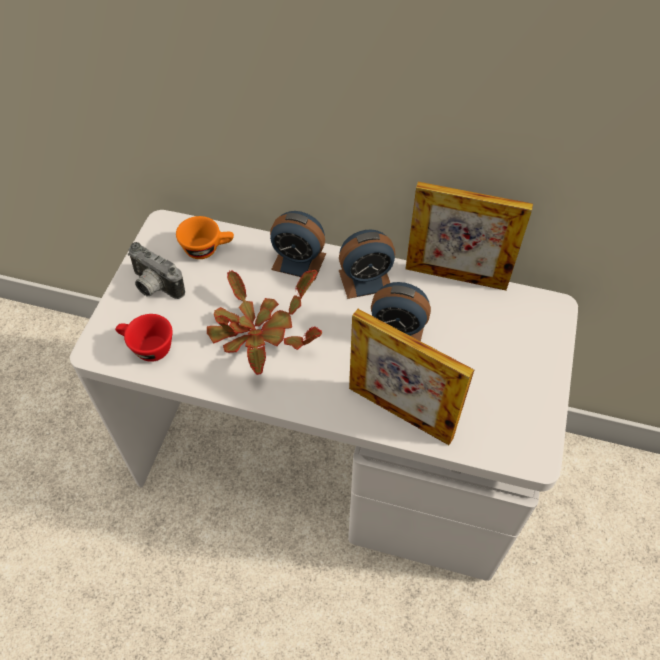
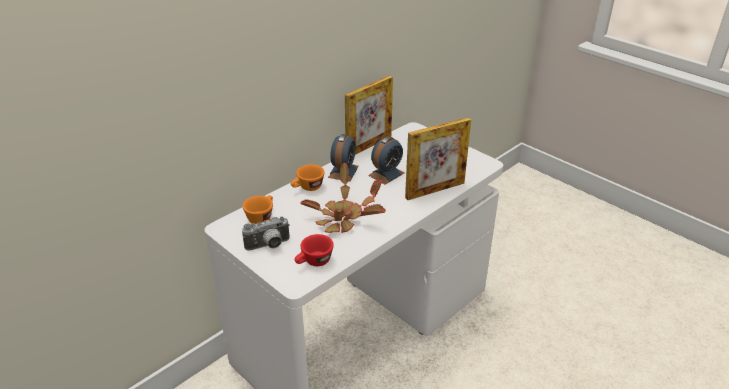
camera: 60 degrees left, 20 degrees down
(298, 261) = (307, 188): alarm clock -> orange cup

